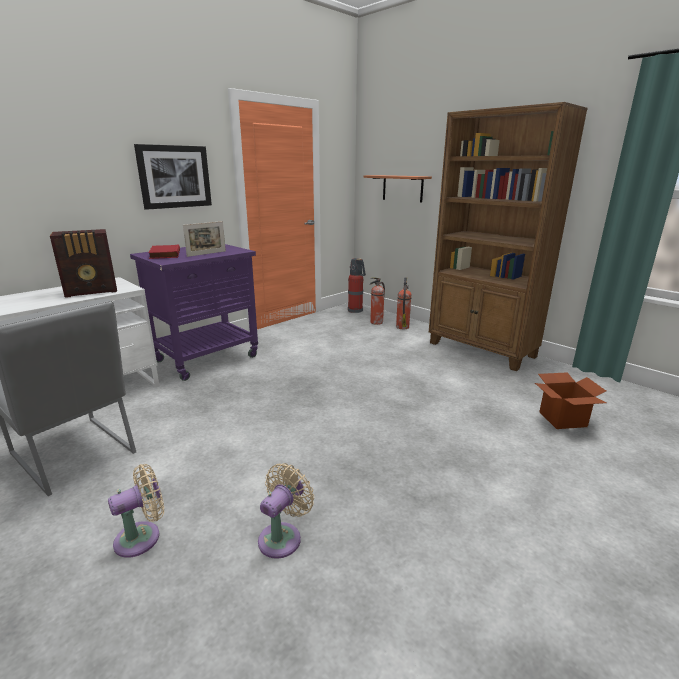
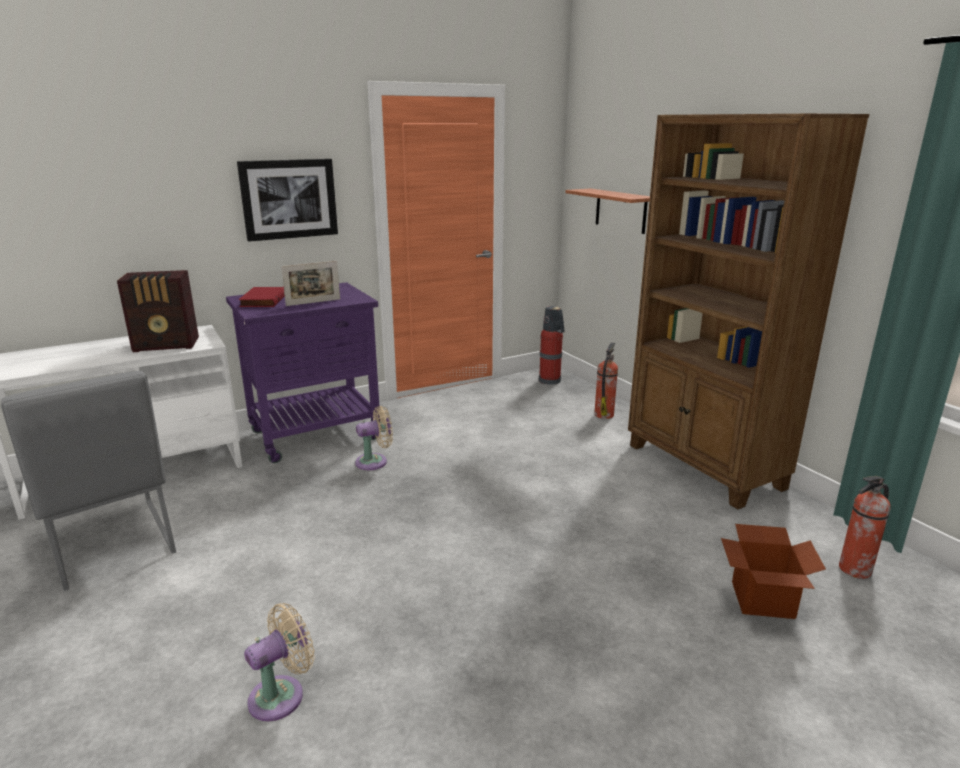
camera: 15 degrees right, 0 degrees up
(142, 537) = (133, 661): beige fan -> beige fan (375, 461)
(376, 322) = (569, 403): fire extinguisher -> fire extinguisher (854, 569)

